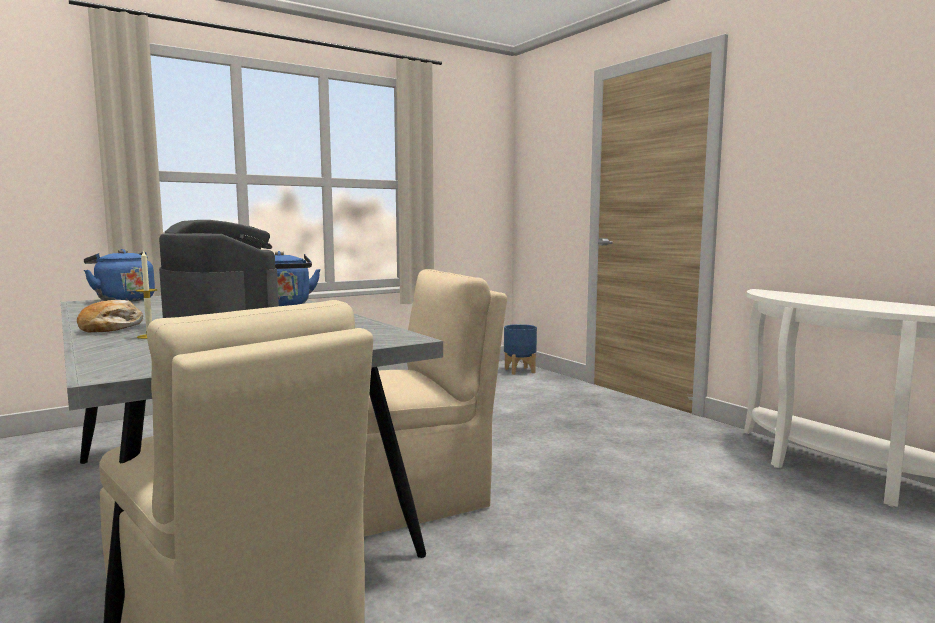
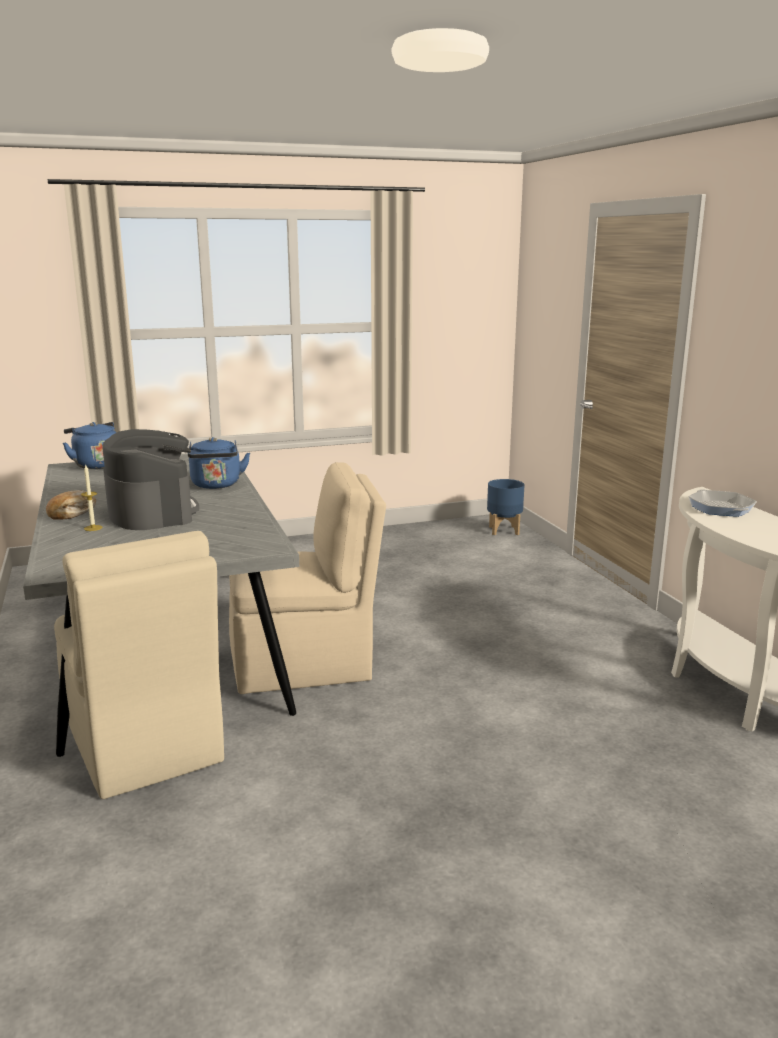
camera: 15 degrees right, 10 degrees up
(798, 296) = (720, 508): none -> frying pan

